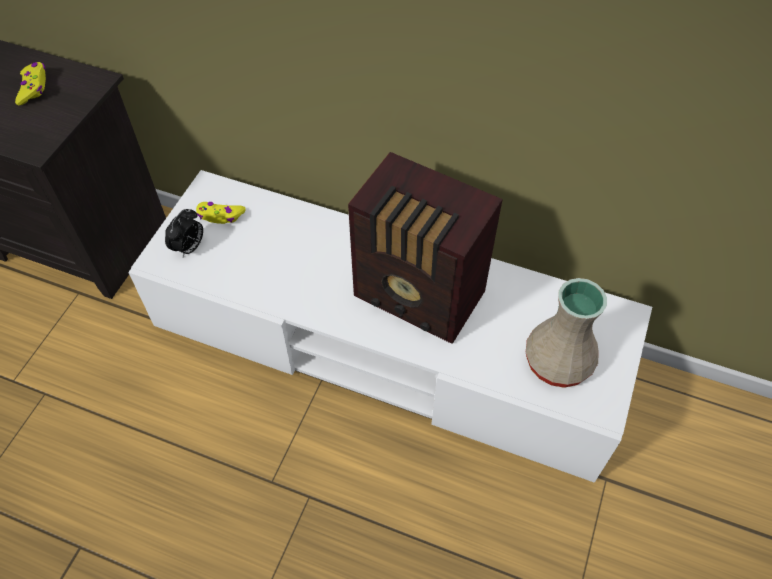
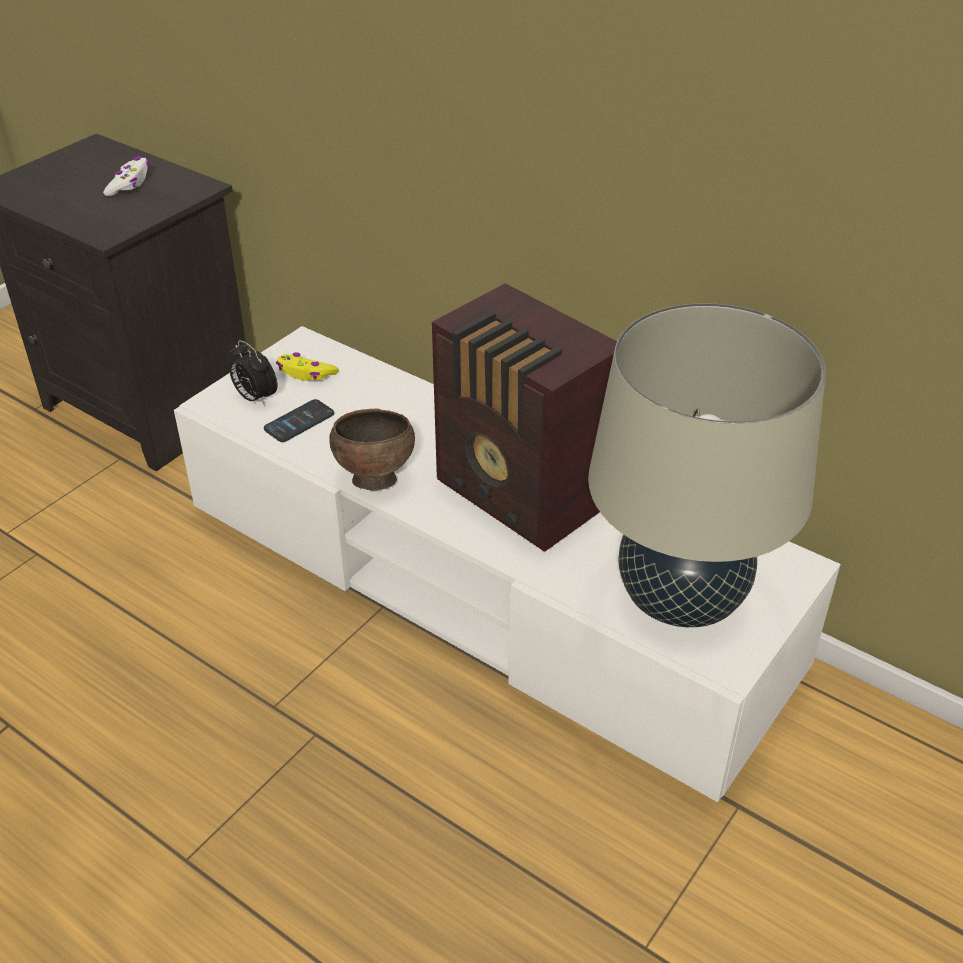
camera: 15 degrees right, 15 degrees down
(33, 88) = (129, 184): yellow game controller -> white game controller
(189, 248) = (255, 398): alarm clock -> alarm clock turned 90 degrees clockwise
(231, 263) = (299, 422): none -> phone
(306, 305) = (373, 479): none -> brown bowl
(557, 363) = (681, 600): beige vase -> beige table lamp

